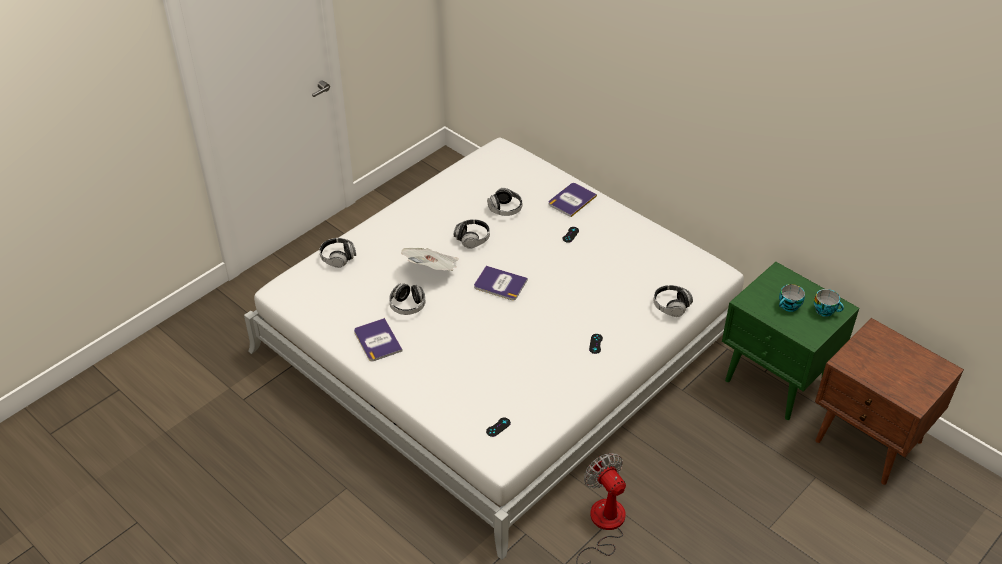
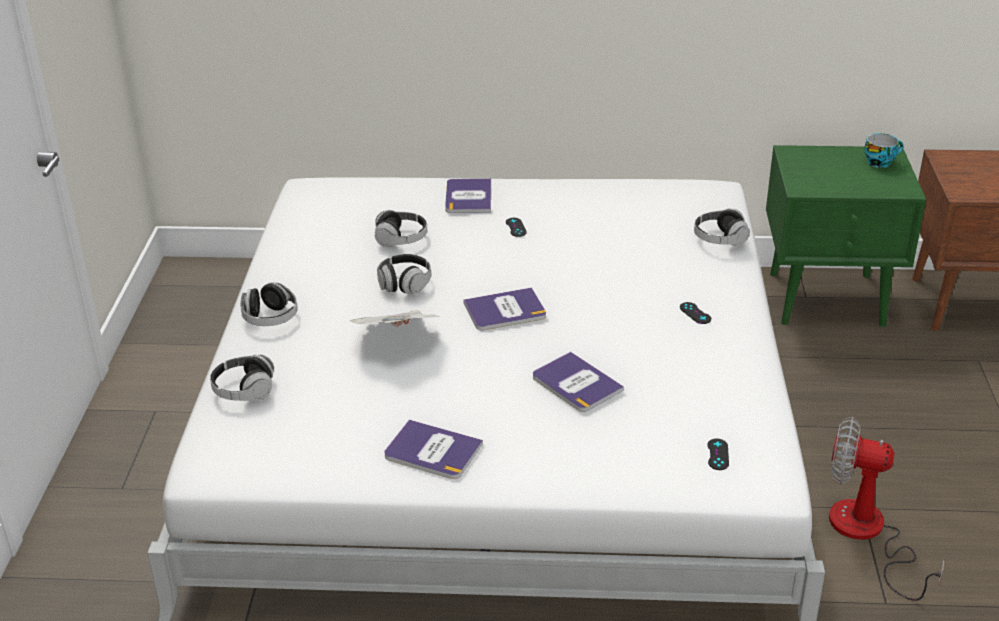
camera: 40 degrees left, 10 degrees down
(407, 306) = (420, 392): headphones -> headphones (270, 318)
(482, 346) = (576, 383): none -> book
(789, 307) = (845, 174): cup -> none

